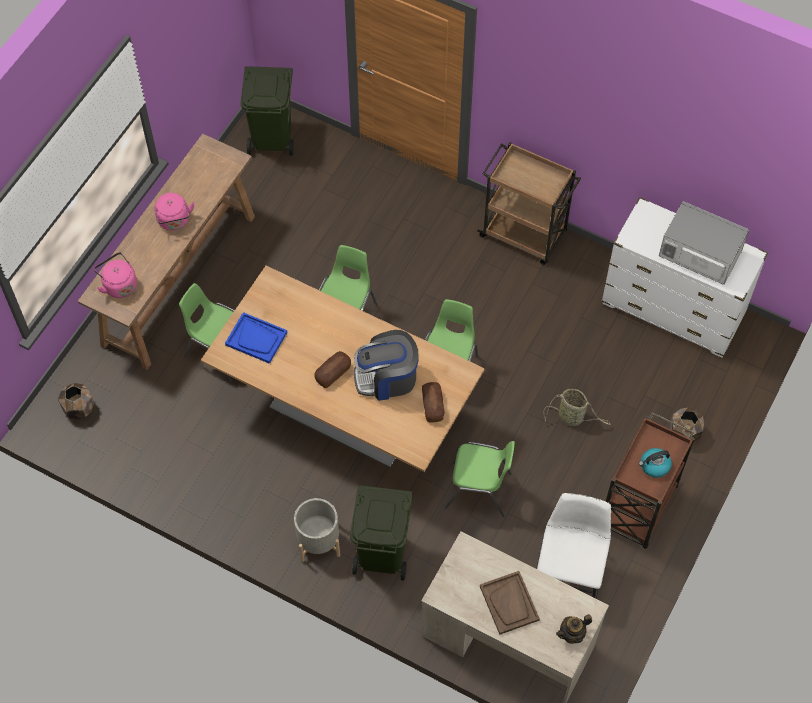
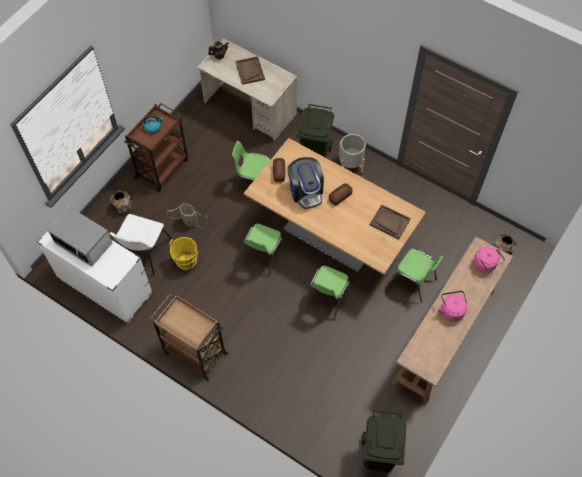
camera: 175 degrees left, 0 degrees up
(256, 338) = (389, 222): blue tray -> brown tray
(387, 378) = (306, 191): coffee machine -> coffee machine turned 75 degrees clockwise
(562, 353) = (186, 262): none -> yellow bucket
(568, 572) = (210, 138): white chair -> white chair (144, 253)

